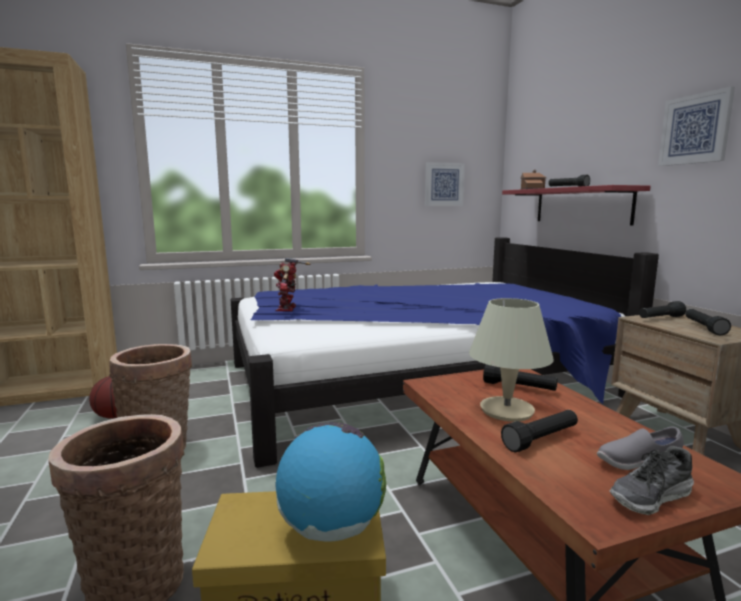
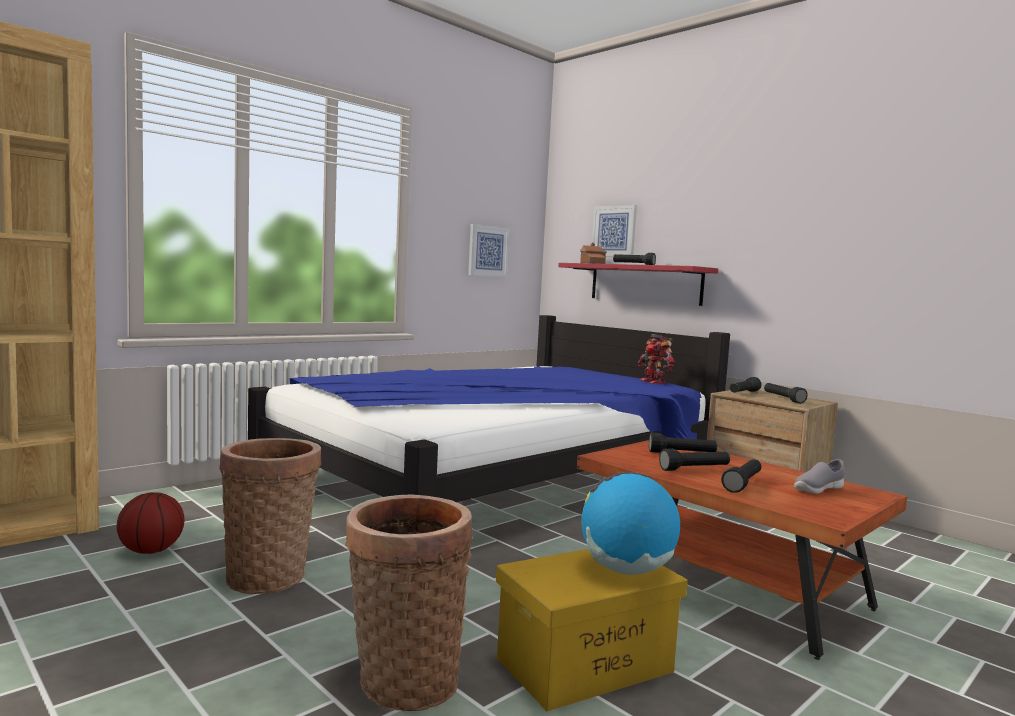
camera: 25 degrees left, 5 degrees down
(288, 308) = (381, 394): toy robot -> toy robot (654, 381)
(507, 410) = (694, 469): beige table lamp -> black flashlight
(651, 496) = (844, 505): shoe -> none
(695, 129) = (758, 221): picture -> picture (614, 231)

